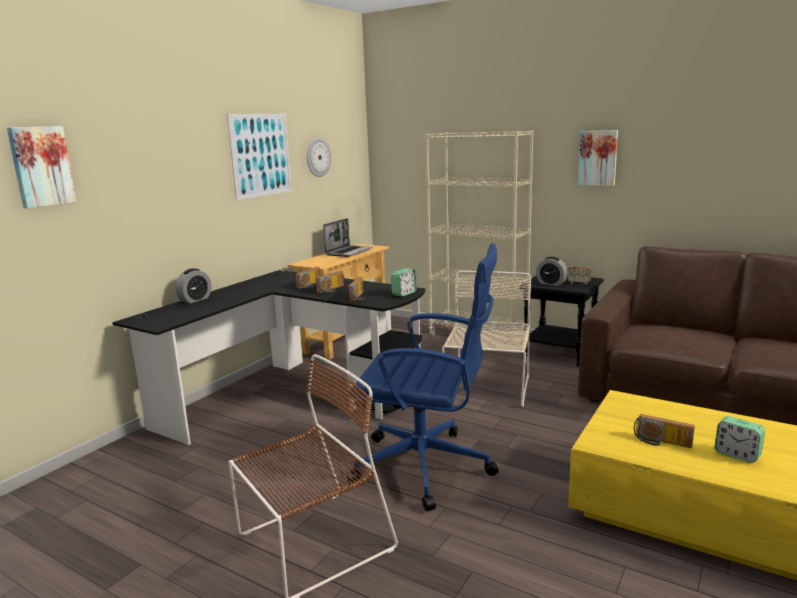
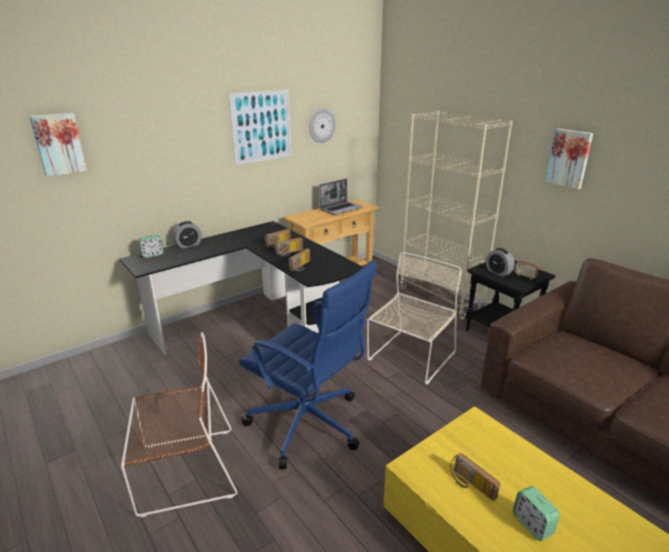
camera: 20 degrees right, 10 degrees up
(404, 293) = (339, 269): alarm clock -> alarm clock (152, 255)

